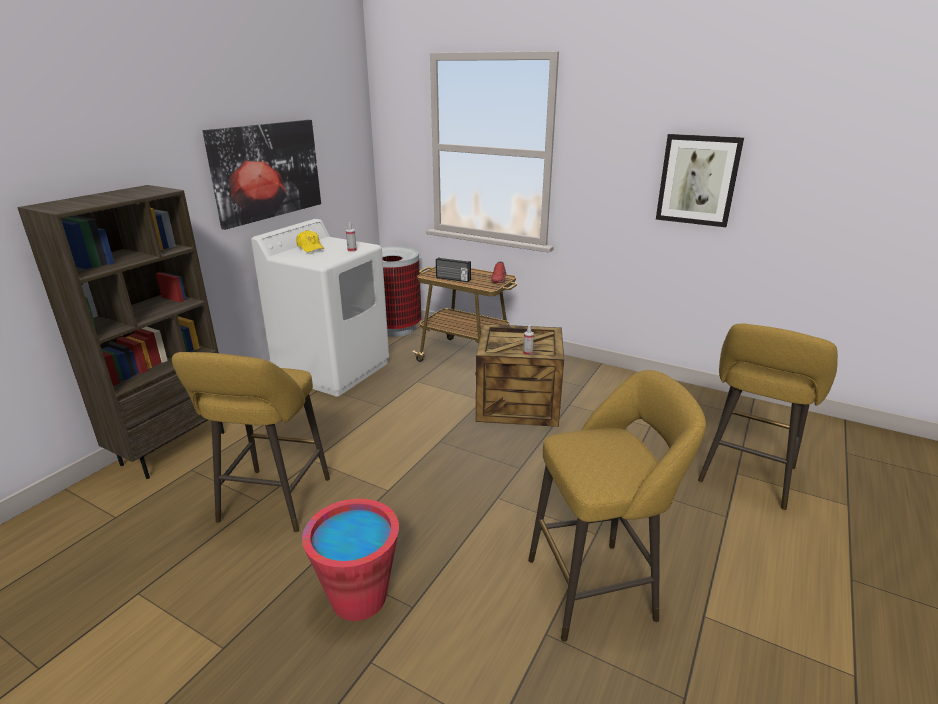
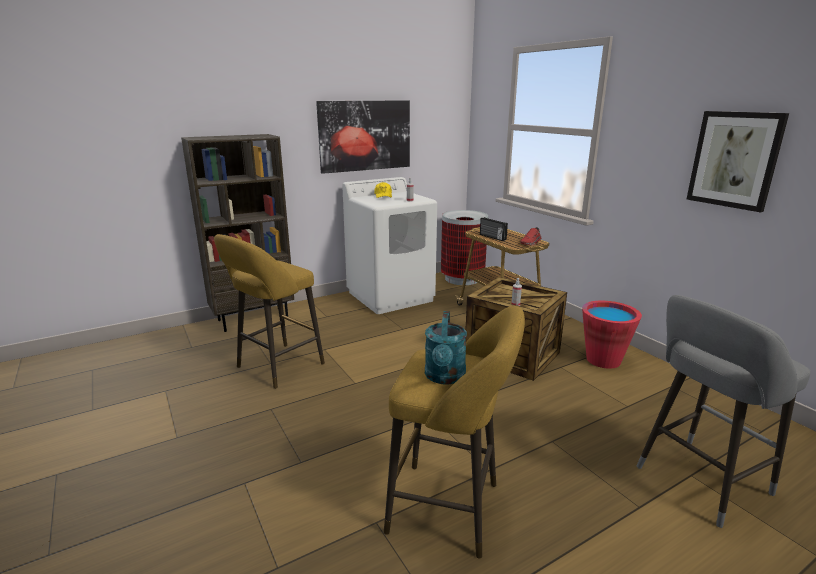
camera: 30 degrees right, 5 degrees down
(359, 598) = (274, 442): red bucket -> red bucket (603, 360)
(613, 462) = (445, 377): none -> turquoise watering can
(745, 477) = (698, 482): yellow stool -> grey stool

